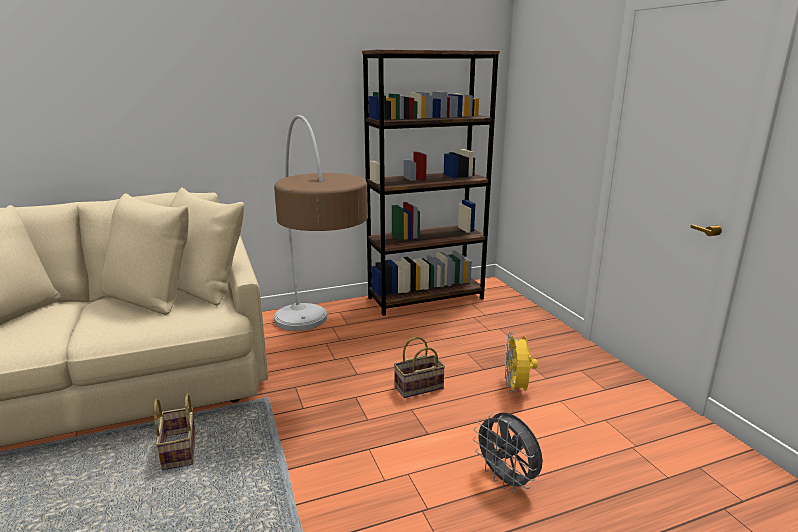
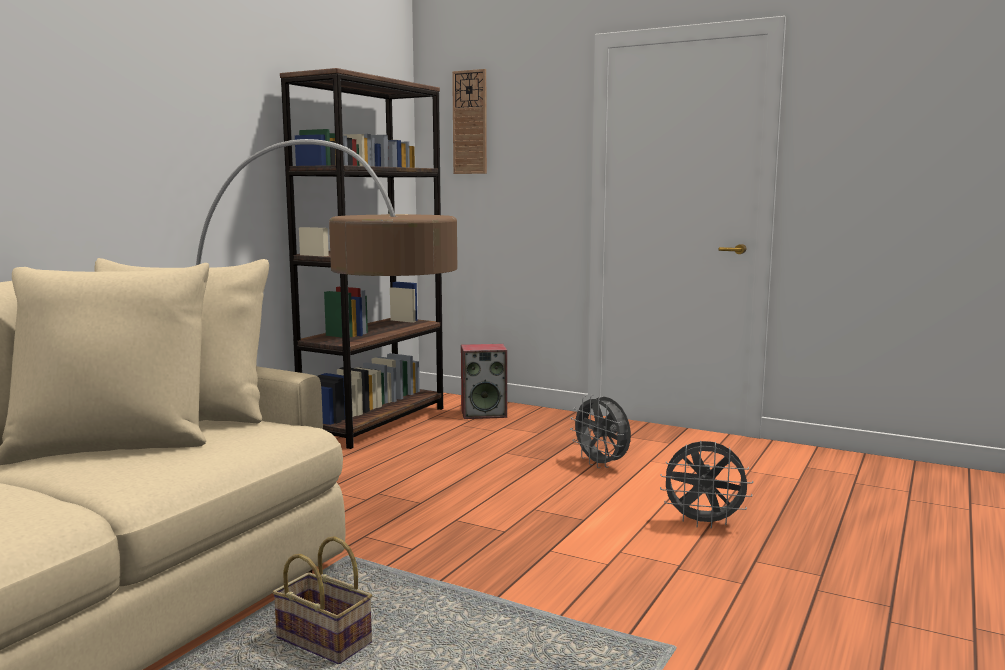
camera: 40 degrees left, 10 degrees down
(418, 388) = (509, 492): basket -> none
(504, 311) = (484, 413): none -> speaker
(516, 389) = (602, 464): yellow fan -> grey fan
(537, 76) = (470, 122): none -> wall clock

